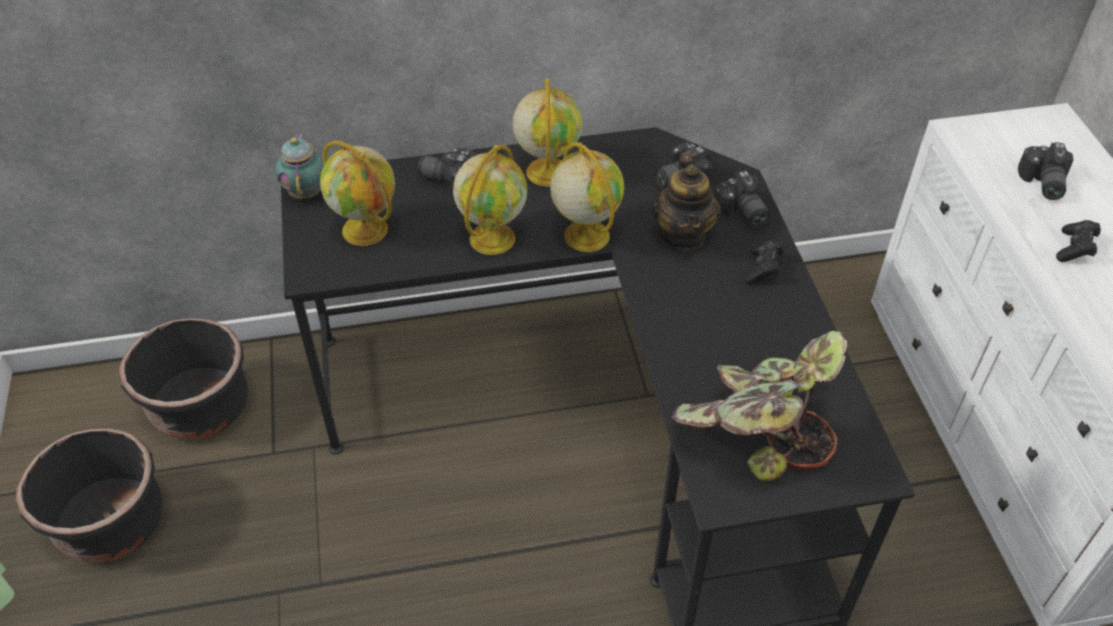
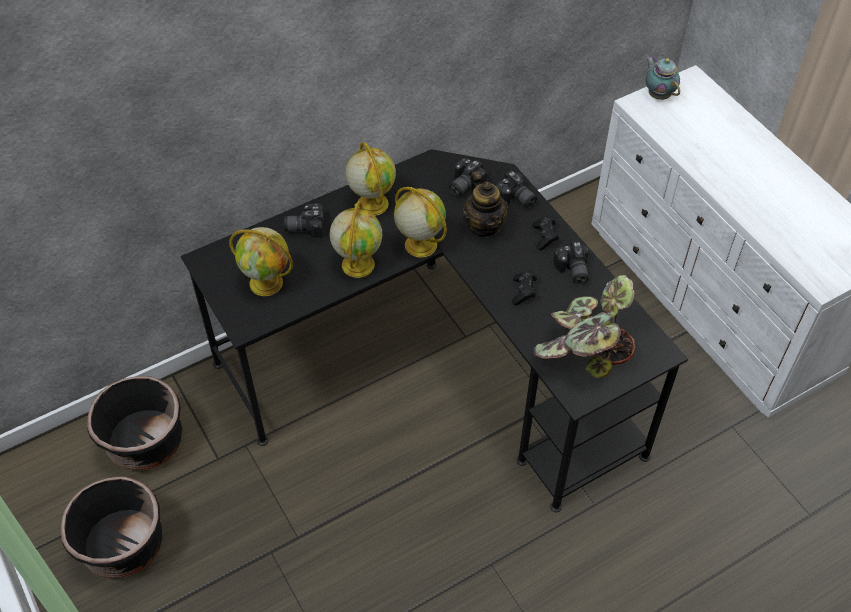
camera: 20 degrees left, 5 degrees up
(306, 191) = (208, 265): teapot -> teapot (658, 94)
(1041, 183) = (698, 130): camera -> camera (572, 271)
(1074, 249) = (732, 173): black game controller -> black game controller (523, 292)

